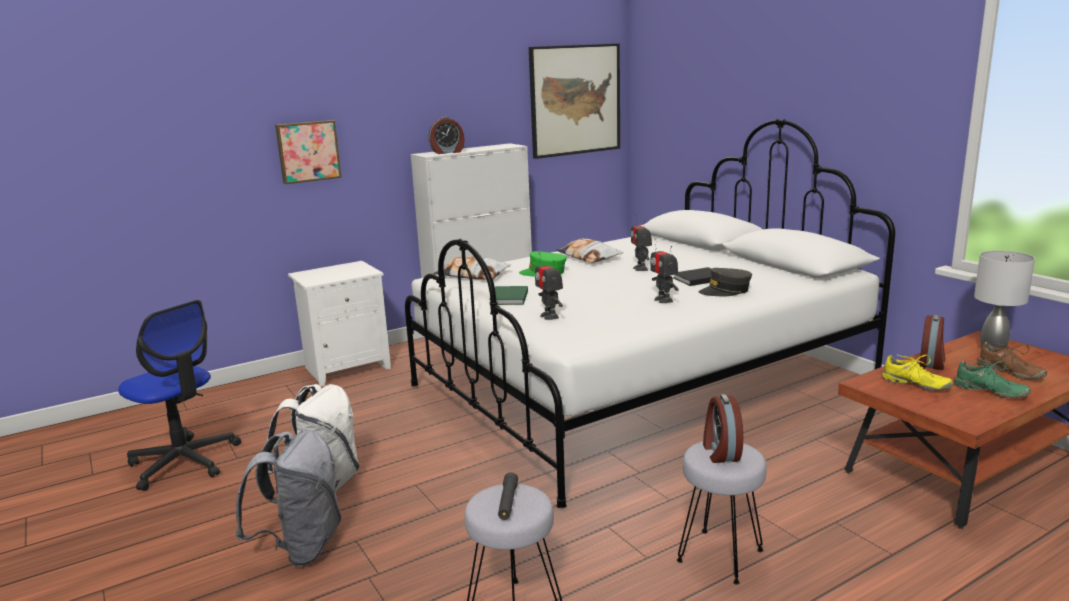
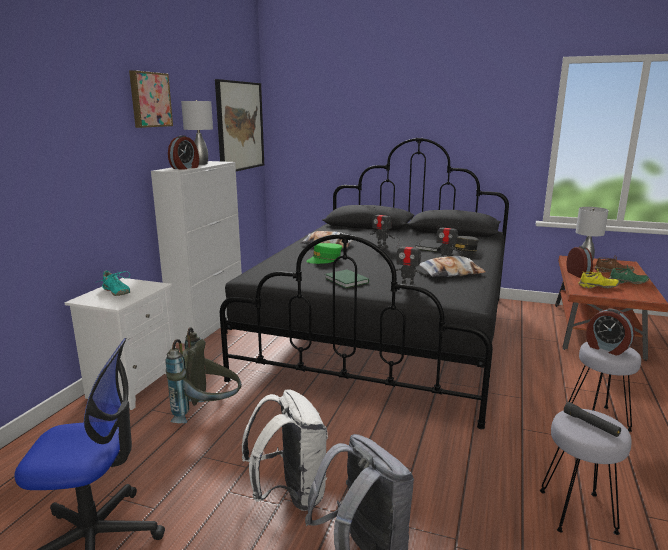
camera: 40 degrees left, 0 degrees up
(308, 151) = (71, 169): picture -> picture (149, 99)
(332, 272) = (116, 292): none -> turquoise shoe
(363, 407) = (209, 414): none -> grey backpack
(472, 275) = (274, 270): pillow -> pillow (450, 273)
(482, 147) = (201, 164): none -> grey table lamp
(639, 387) = (386, 334): white bed -> black bed

